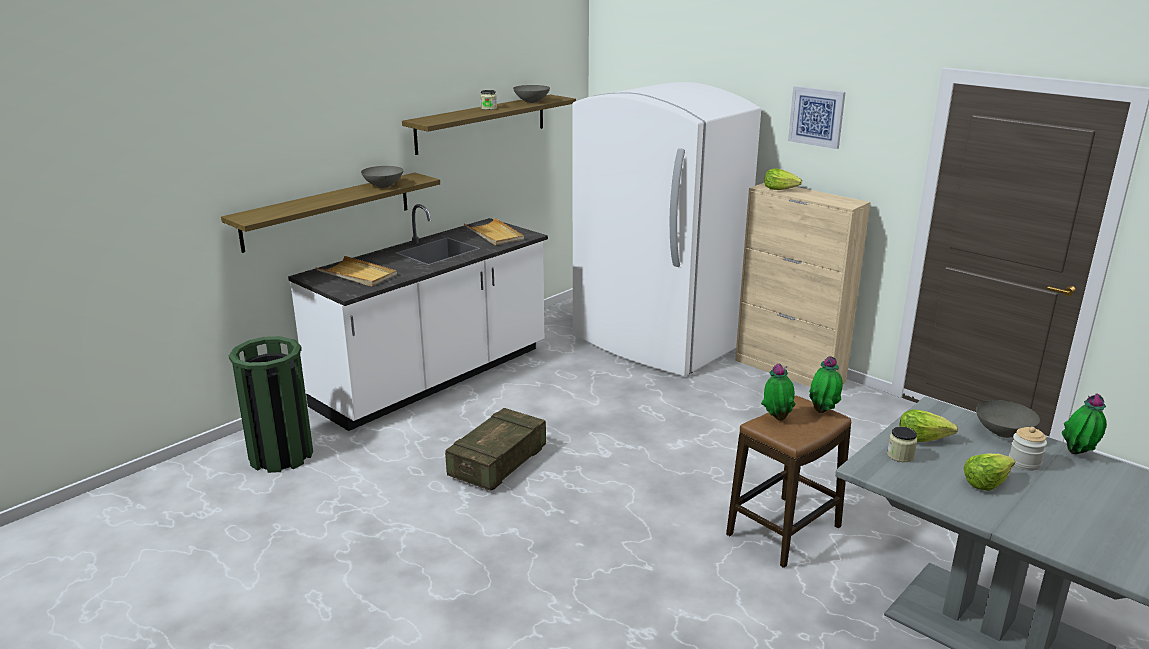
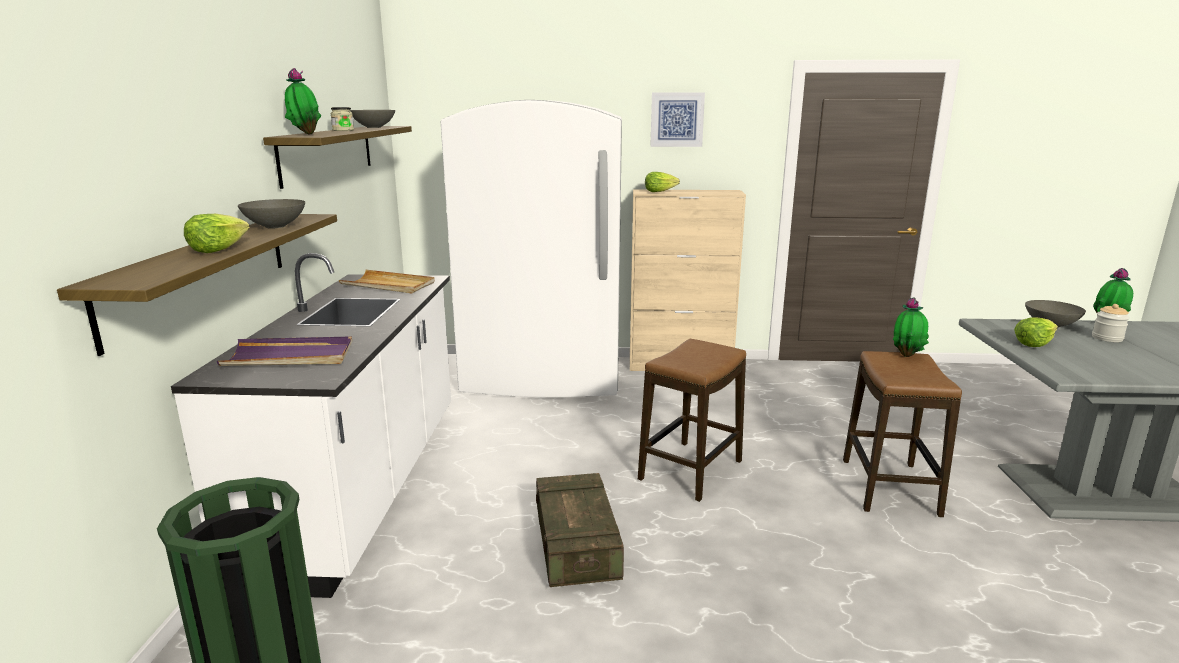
camera: 40 degrees left, 5 degrees down
(357, 274) = (290, 357): beige tray -> purple tray
(647, 452) = (690, 470): none -> stool
(777, 418) = (893, 371): potted plant -> potted plant (305, 134)
(900, 455) = (1057, 359): jar -> none
(985, 482) = (1130, 357): lettuce -> lettuce (218, 249)

